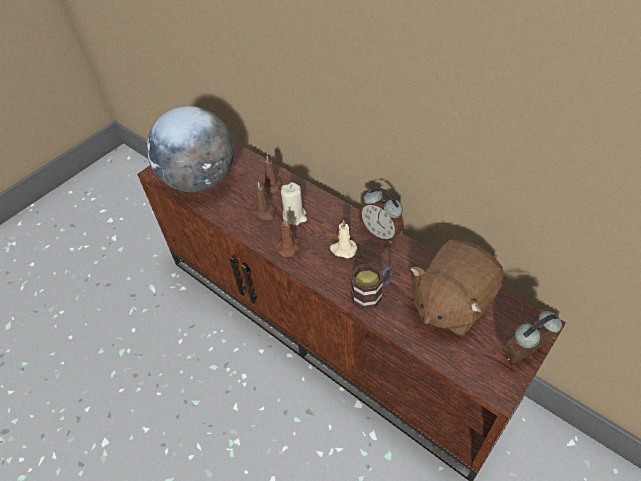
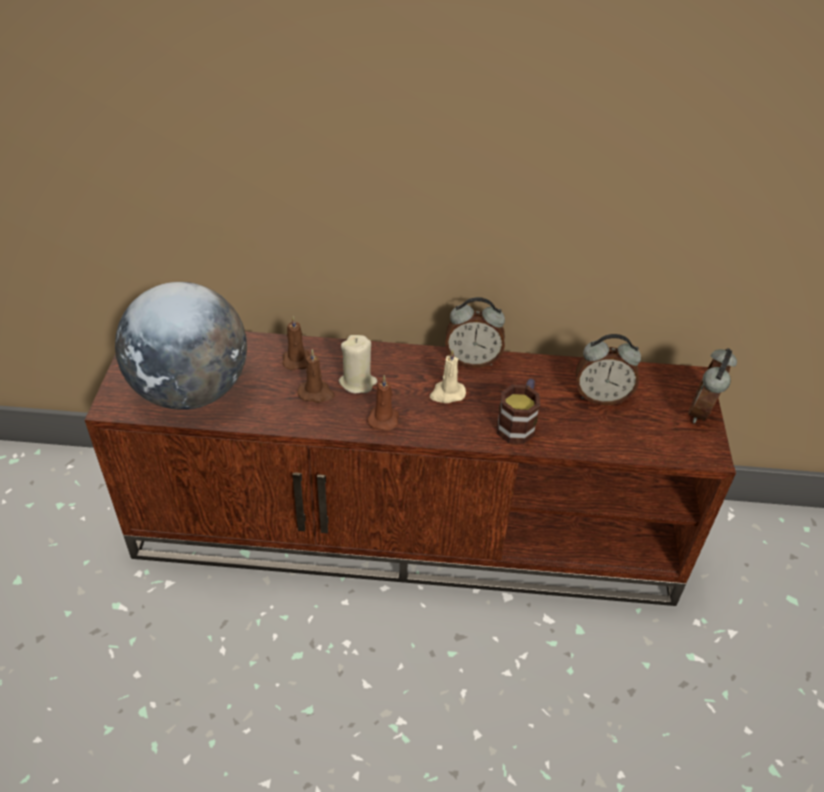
camera: 40 degrees left, 5 degrees down
(450, 303) = (601, 397): brown plush toy -> alarm clock

